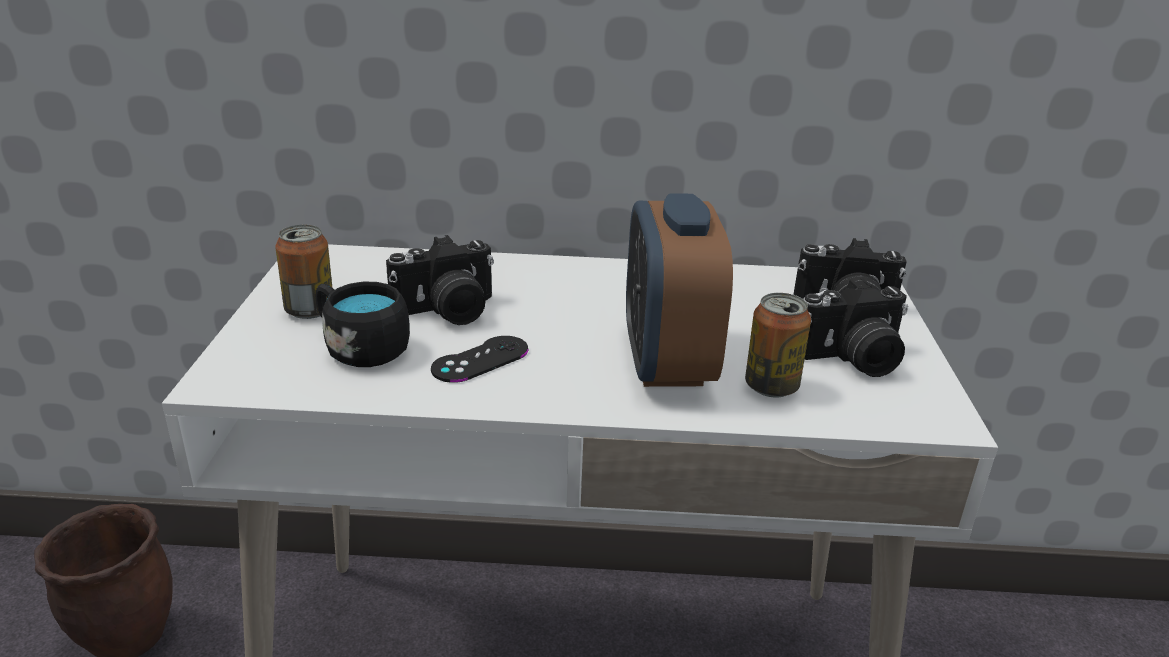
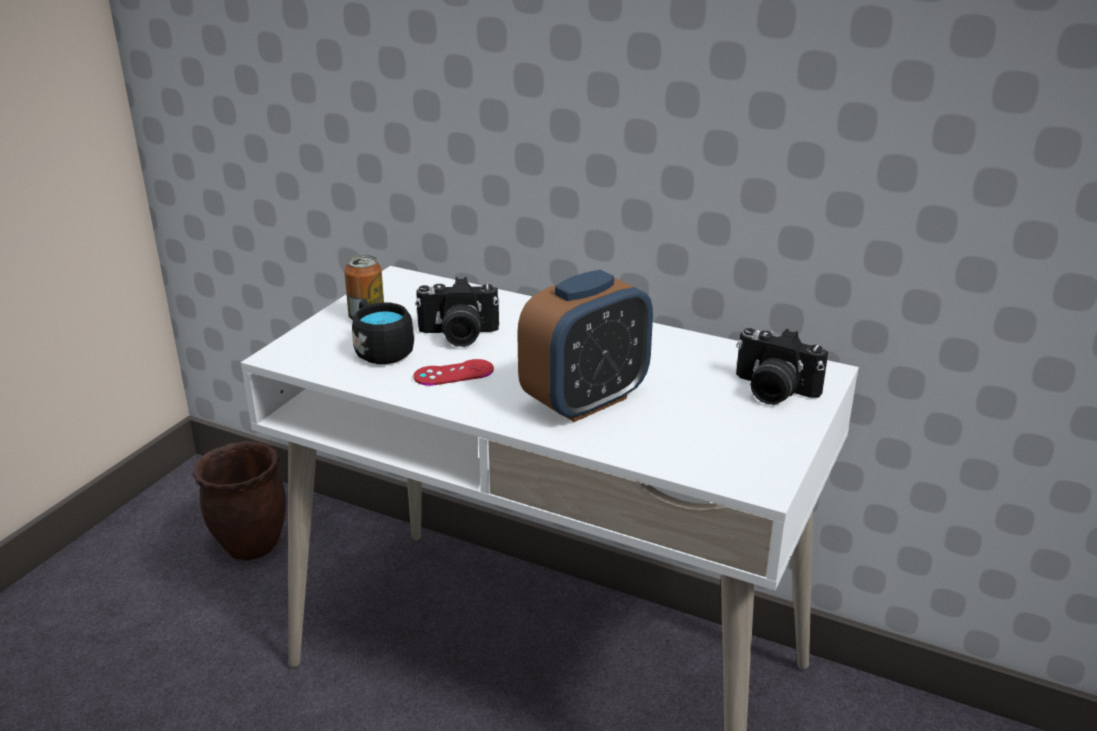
camera: 25 degrees right, 0 degrees up
(480, 359) = (453, 373): black game controller -> red game controller
(667, 362) = (585, 401): alarm clock -> alarm clock turned 150 degrees counterclockwise
(771, 386) = (648, 433): can -> none
(852, 360) = (736, 428): camera -> none

